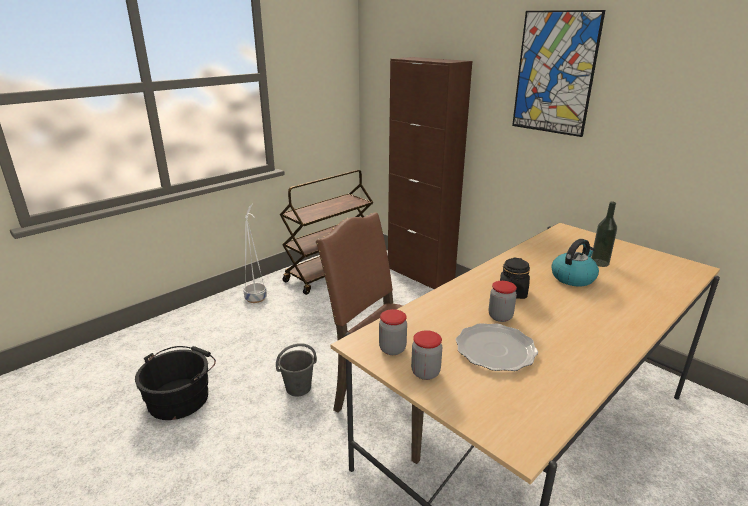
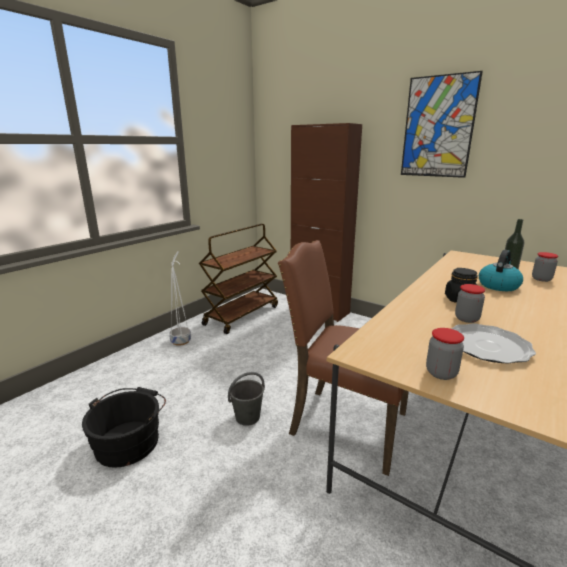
camera: 10 degrees left, 5 degrees down
(392, 349) = (392, 355): jar -> jar (541, 279)

